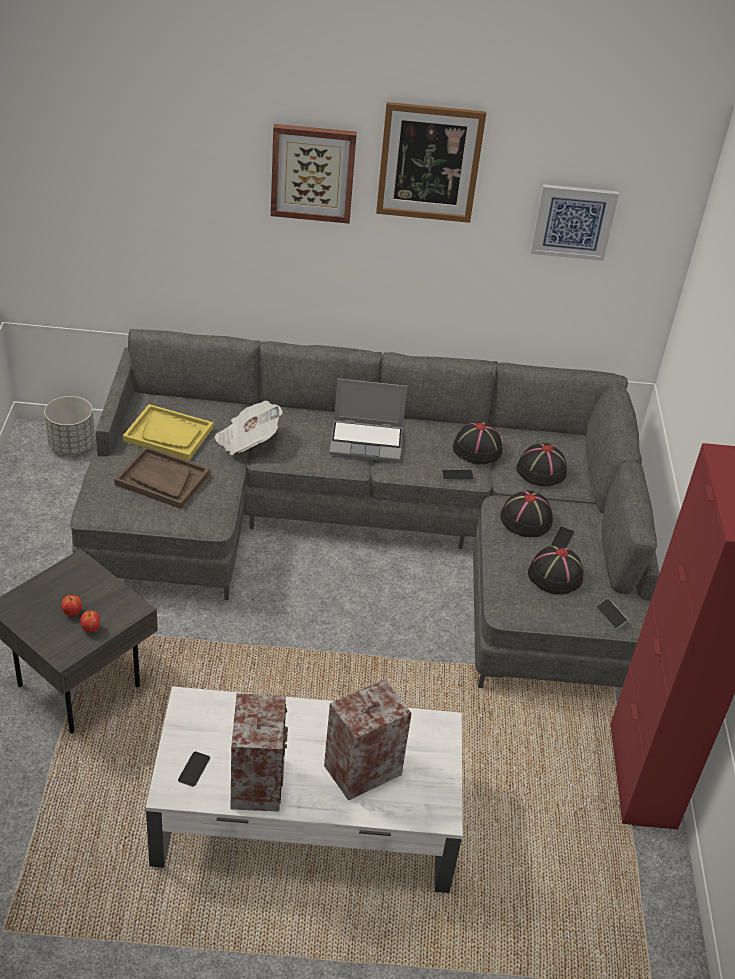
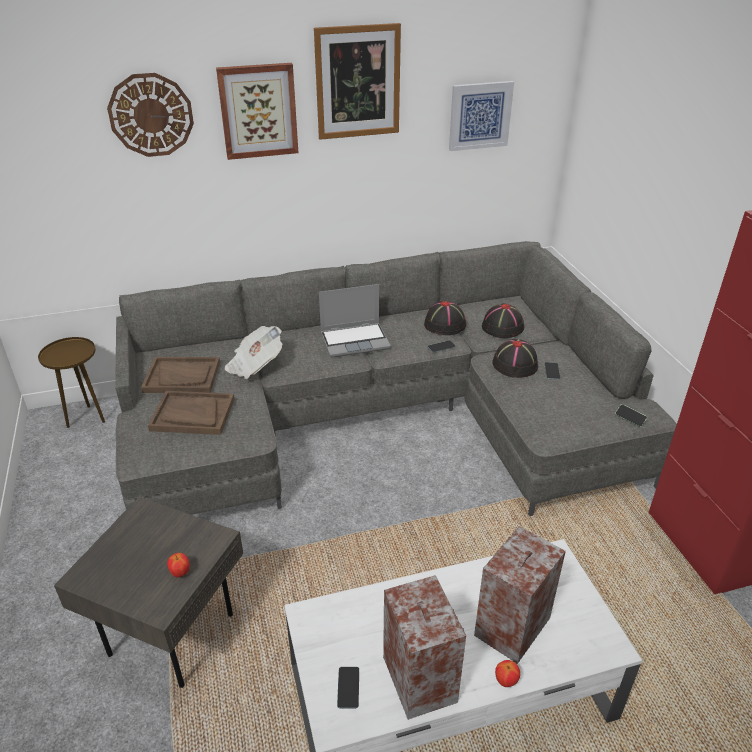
camera: 15 degrees left, 5 degrees down
(72, 445) = (87, 418): grey planter -> brown side table
(72, 613) = (154, 562): apple -> apple (506, 681)
(169, 434) = (182, 377): yellow tray -> brown tray
(198, 157) = (151, 115): none -> wall clock
(554, 575) = (565, 400): black hat -> none

